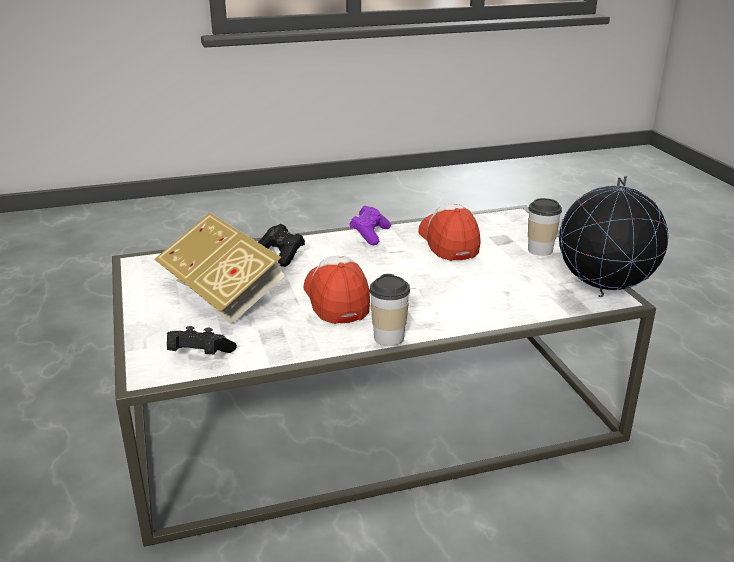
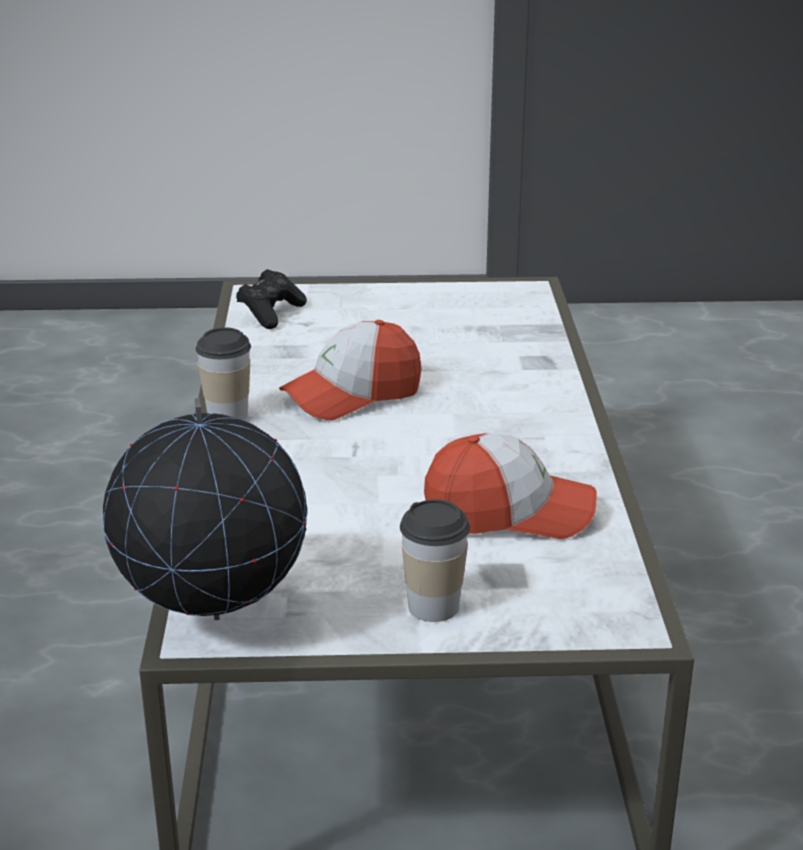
camera: 105 degrees right, 0 degrees up
(223, 294) = (410, 330): book -> none
(282, 255) = (513, 372): black game controller -> none
(336, 299) = (352, 395): cap -> cap turned 150 degrees clockwise
(370, 234) = (568, 446): purple game controller -> none

